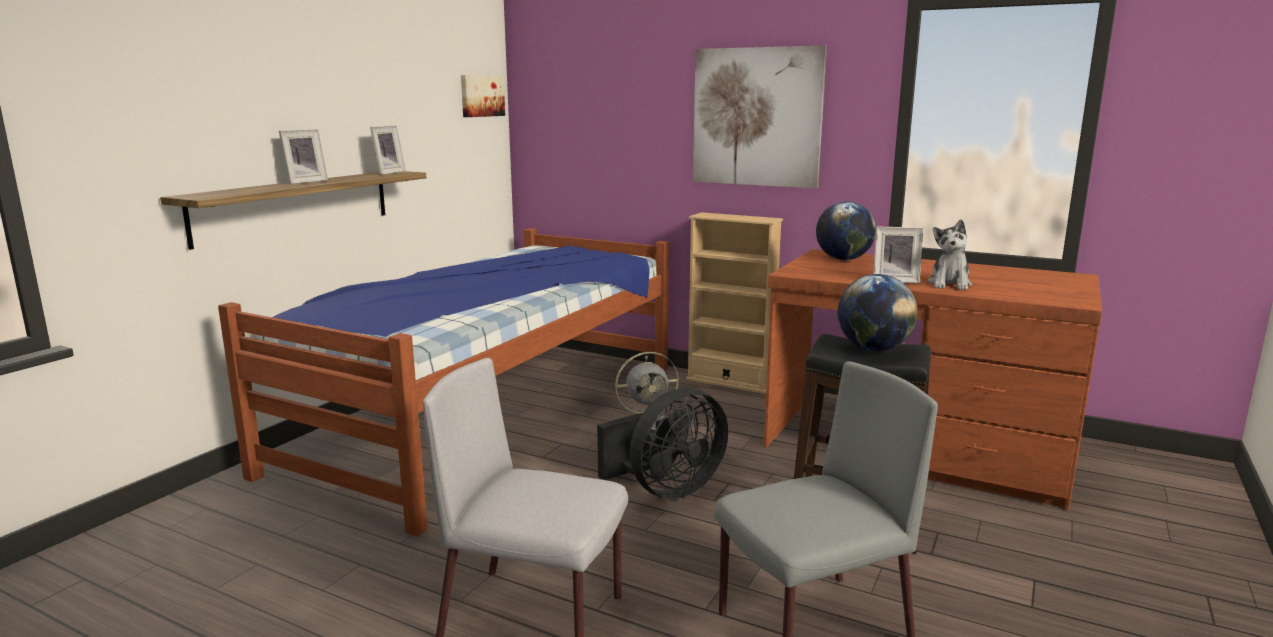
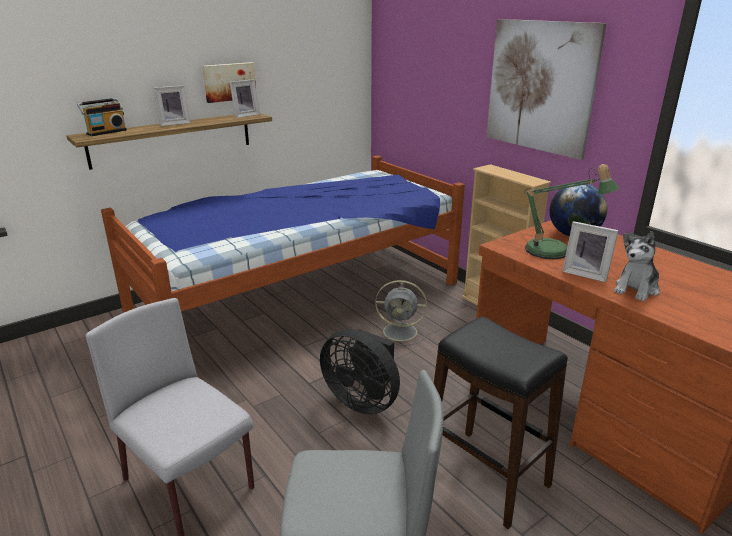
camera: 25 degrees right, 10 degrees up
(220, 191) = (106, 132): none -> radio
(481, 96) = (343, 50): picture -> picture (229, 82)
(666, 490) = (363, 400): black fan -> black fan turned 45 degrees clockwise
(846, 271) = (554, 252): none -> table lamp
(873, 349) = (504, 347): globe -> none

